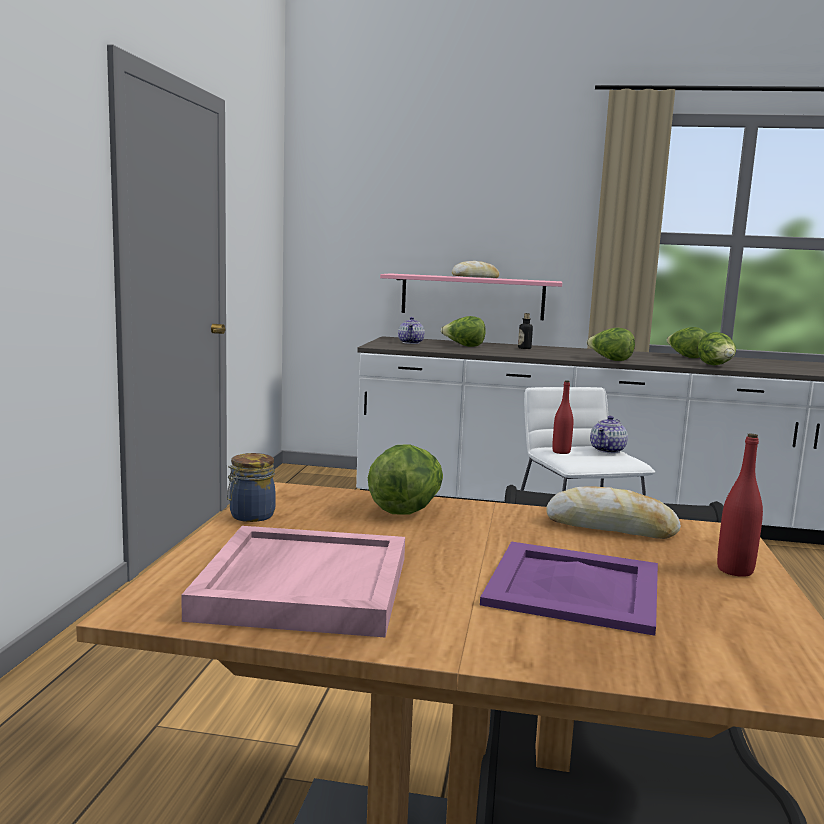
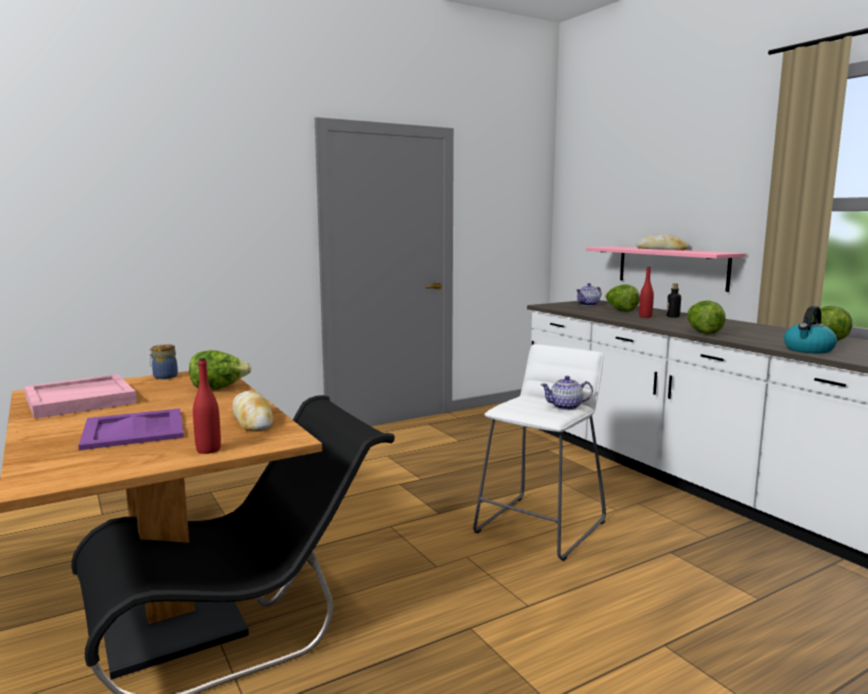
camera: 50 degrees right, 0 degrees up
(561, 452) = (524, 400): red bottle -> red bottle (645, 316)
(716, 366) = (808, 350): lettuce -> kettle

